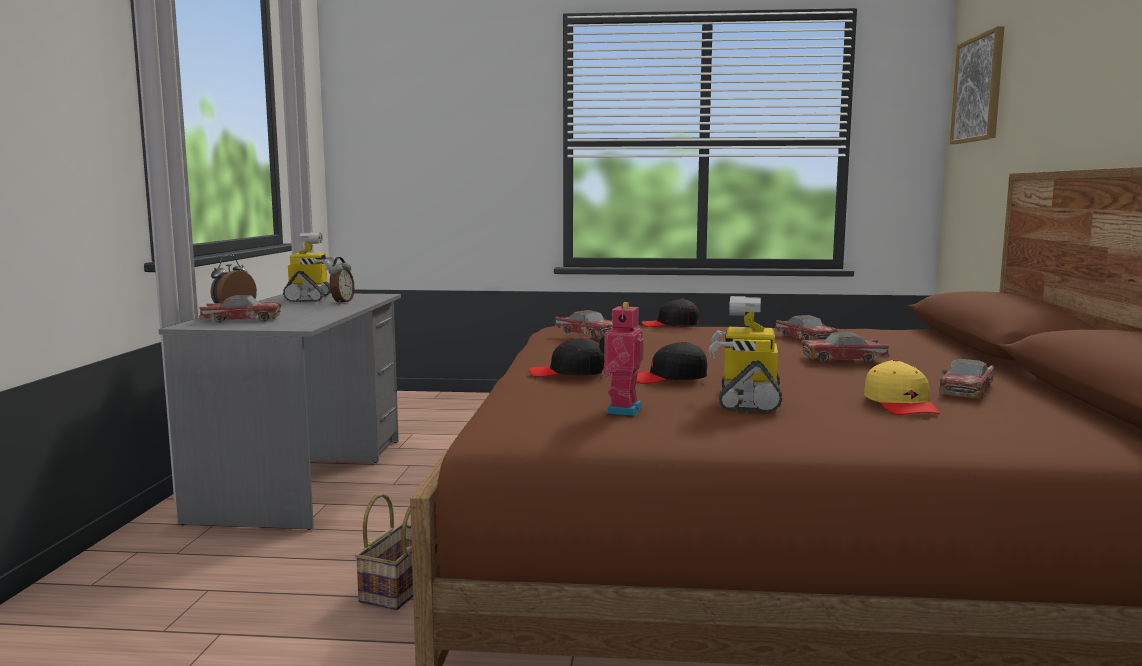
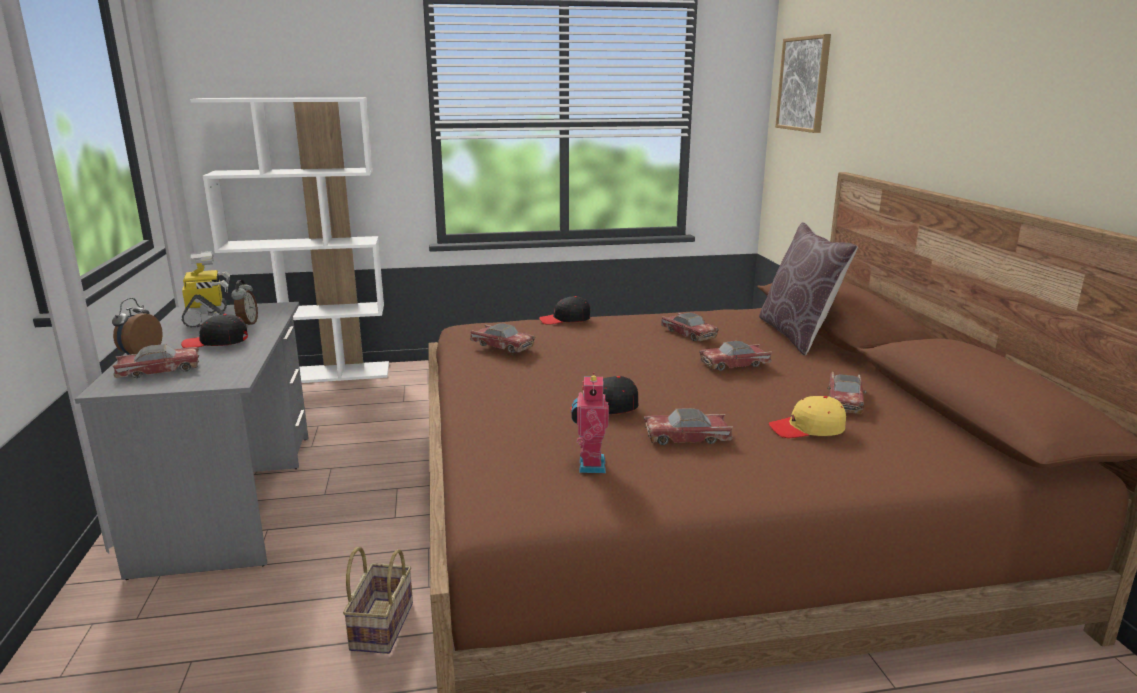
camera: 15 degrees left, 10 degrees up
(429, 396) = (316, 374): none -> white bookcase
(568, 373) = (515, 411): black cap -> black cap (216, 342)
(747, 400) = (687, 437): toy robot -> toy car
(901, 404) = (807, 429): yellow cap -> yellow cap turned 105 degrees clockwise
(941, 346) = (798, 335): none -> brown pillow

